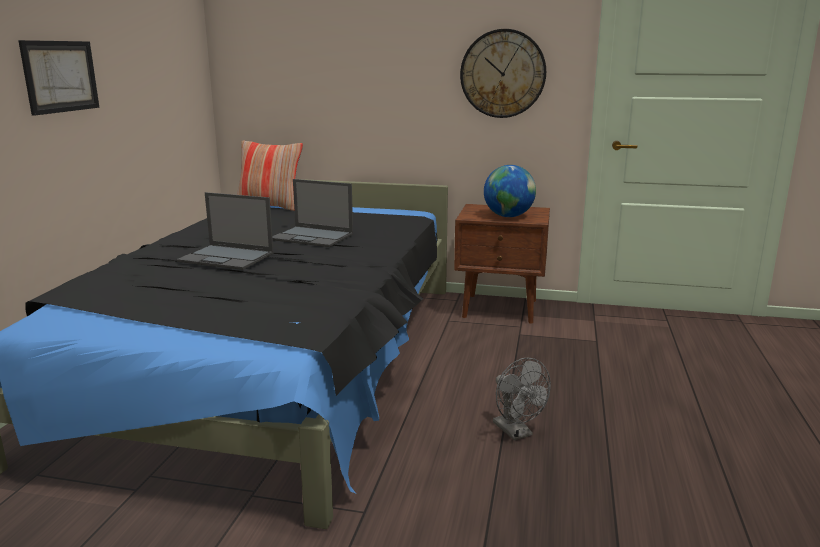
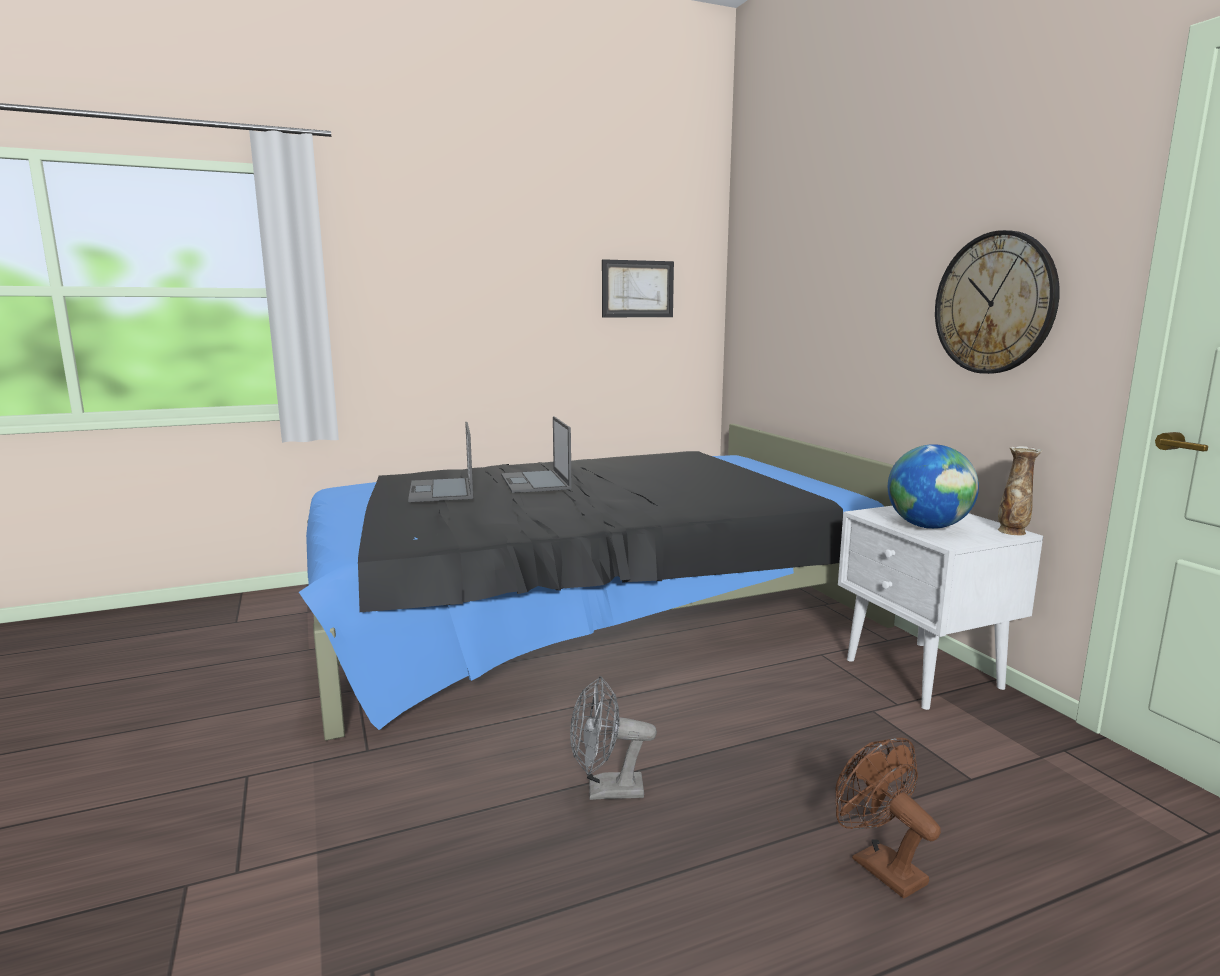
camera: 55 degrees right, 5 degrees down
(60, 76) = (495, 301): picture -> picture (637, 289)
(270, 206) = (719, 457): pillow -> none
(313, 237) = (651, 487): laptop -> laptop (441, 491)
(501, 309) = (923, 674): brown nightstand -> white nightstand
(516, 432) = (606, 791): grey fan -> grey fan turned 60 degrees clockwise
(538, 209) = (1012, 532): none -> vase
(639, 387) = (879, 865): none -> brown fan

